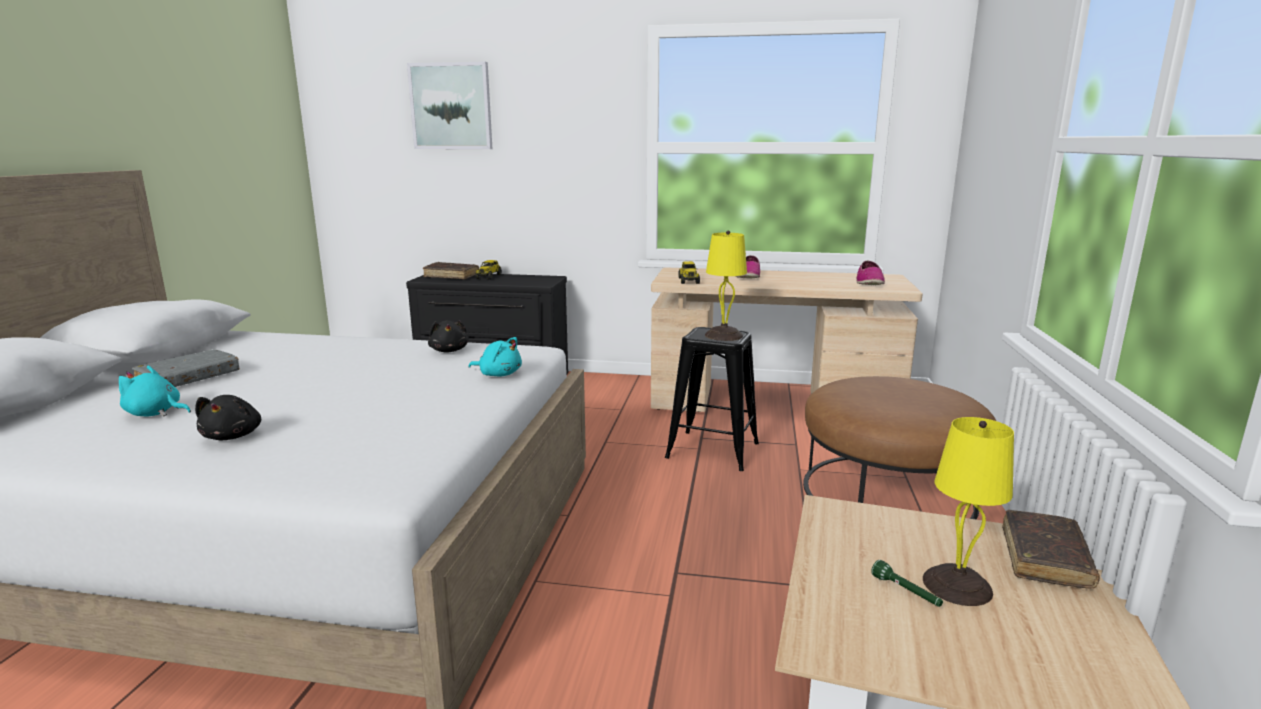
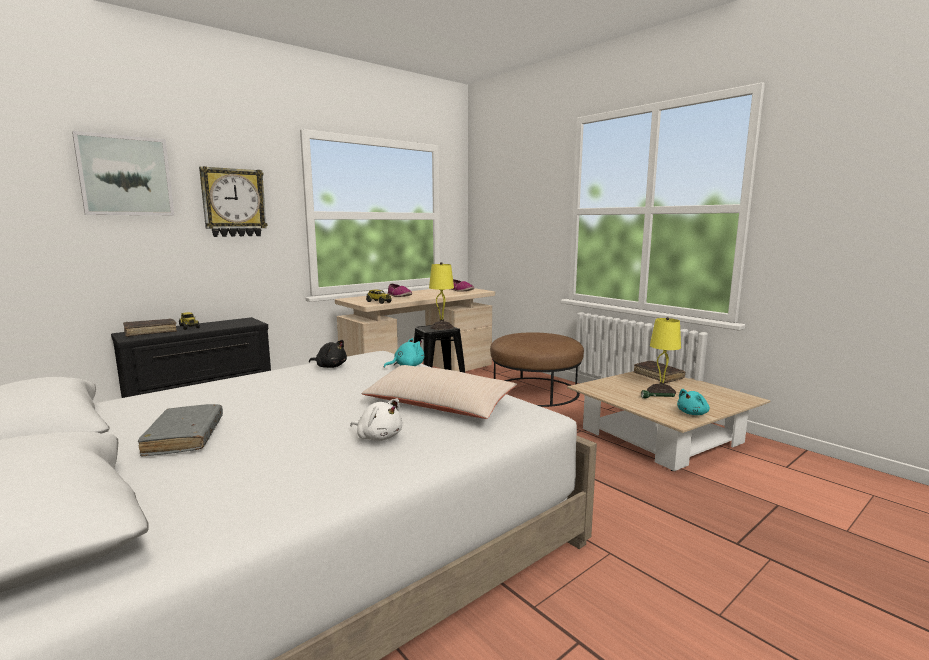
camera: 50 degrees left, 5 degrees down
(155, 413) = (259, 456): turquoise plush toy -> turquoise plush toy (693, 413)
(233, 436) = (378, 437): black plush toy -> white plush toy
(364, 429) = (439, 405): none -> beige pillow
(556, 133) = (234, 203): none -> wall clock

